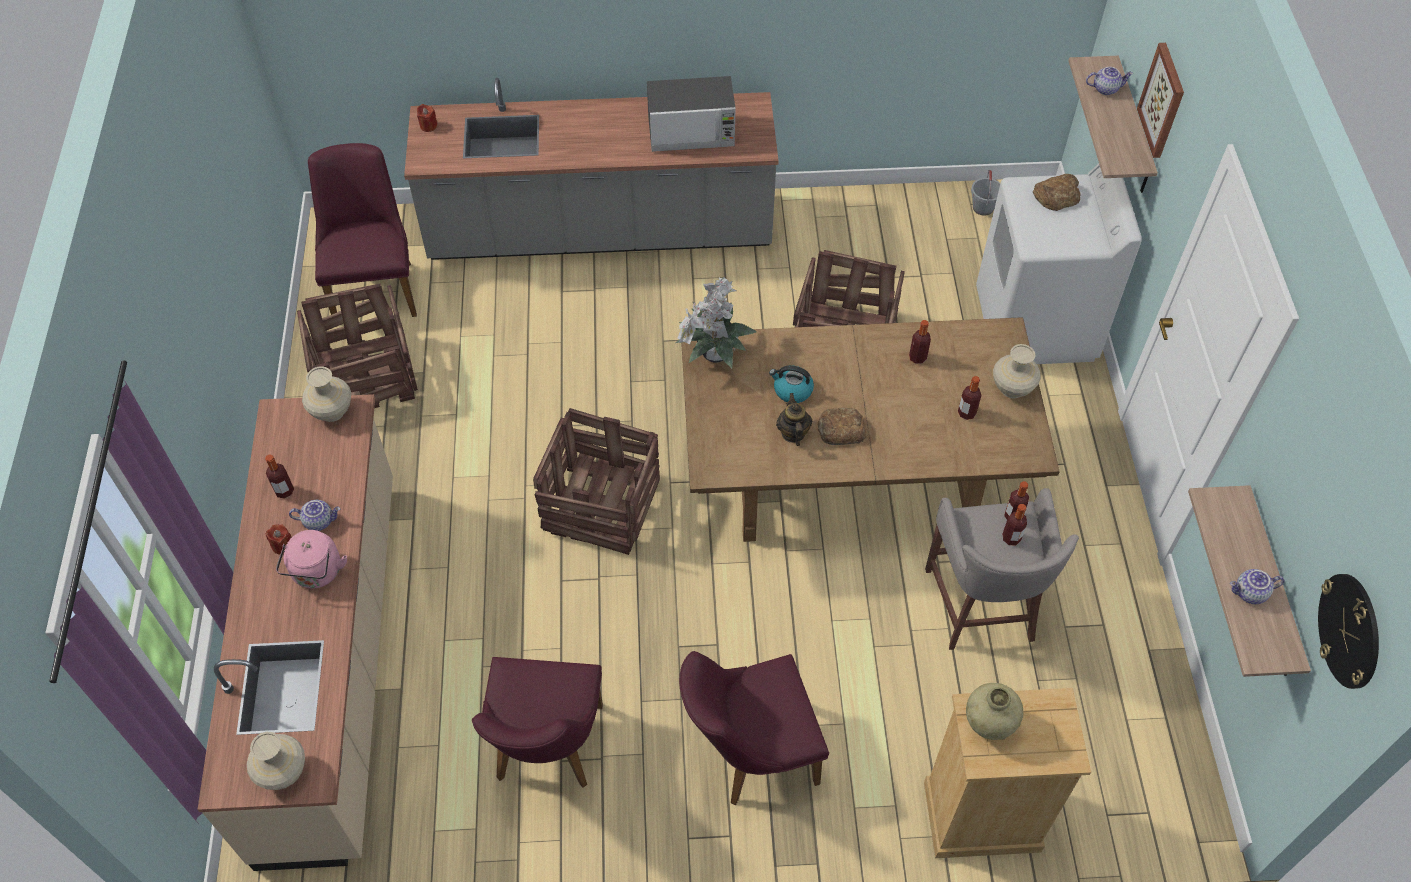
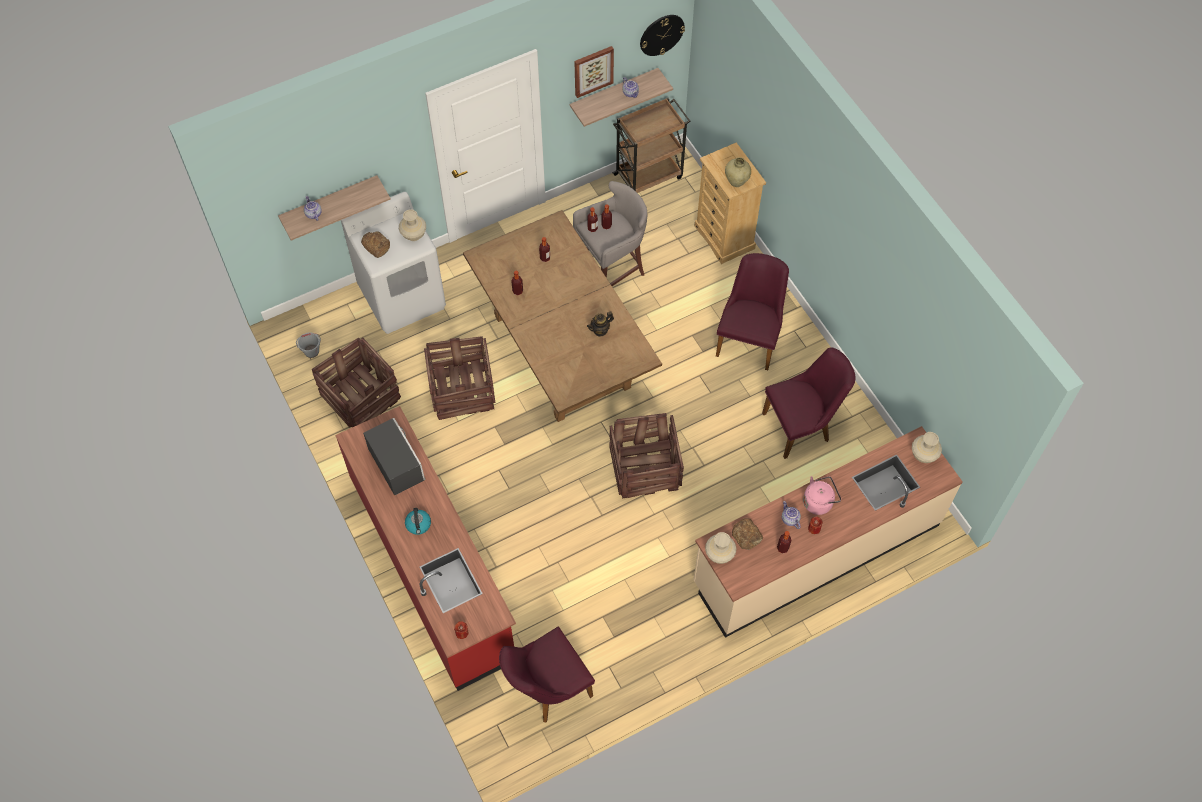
camera: 115 degrees left, 5 degrees up
(367, 374) = (622, 650): crate -> crate (360, 396)
(600, 233) = (433, 567): grey counter -> red counter
(712, 356) = (567, 388): potted plant -> none
(749, 754) = (749, 338): purple chair -> purple chair turned 120 degrees counterclockwise
(792, 390) = (571, 341): kettle -> kettle (418, 525)
(840, 430) = (586, 310): bread -> bread (747, 535)
(1012, 389) = (517, 243): beige vase -> beige vase (414, 235)
(1163, 100) = (348, 162): picture -> picture (593, 70)
(1171, 752) = (649, 175): none -> brown cart

